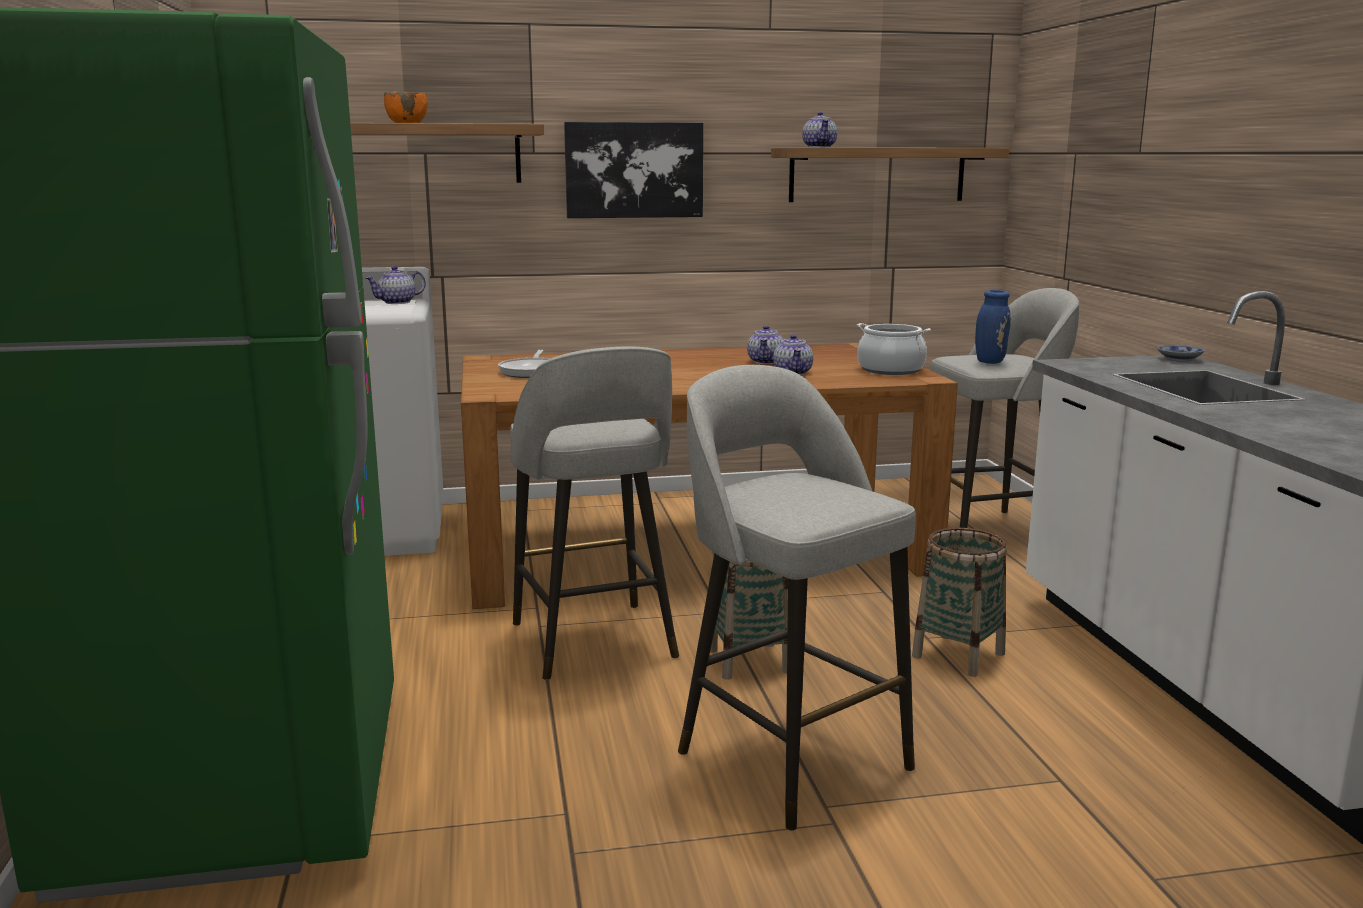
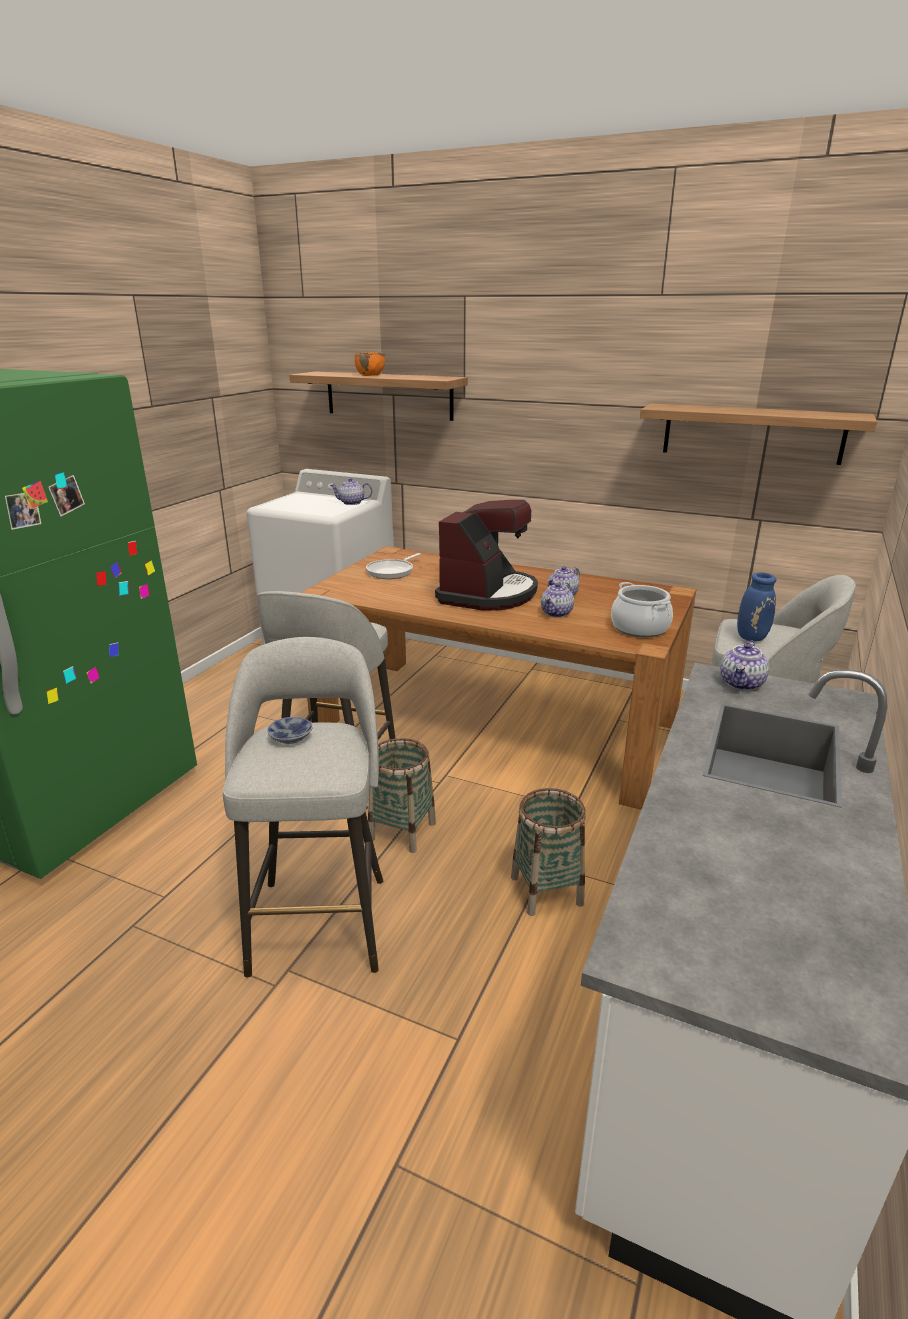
camera: 35 degrees right, 10 degrees up
(634, 170) = (535, 416): picture -> none
(689, 371) = (488, 594): none -> coffee machine
(820, 147) = (682, 408): teapot -> teapot (742, 684)
(1181, 359) = (849, 701): bowl -> bowl (291, 738)

